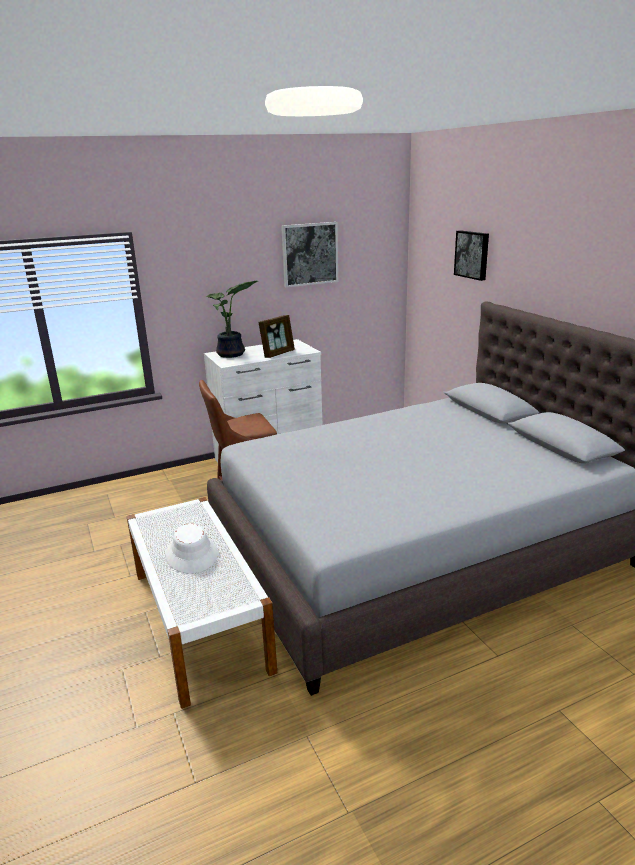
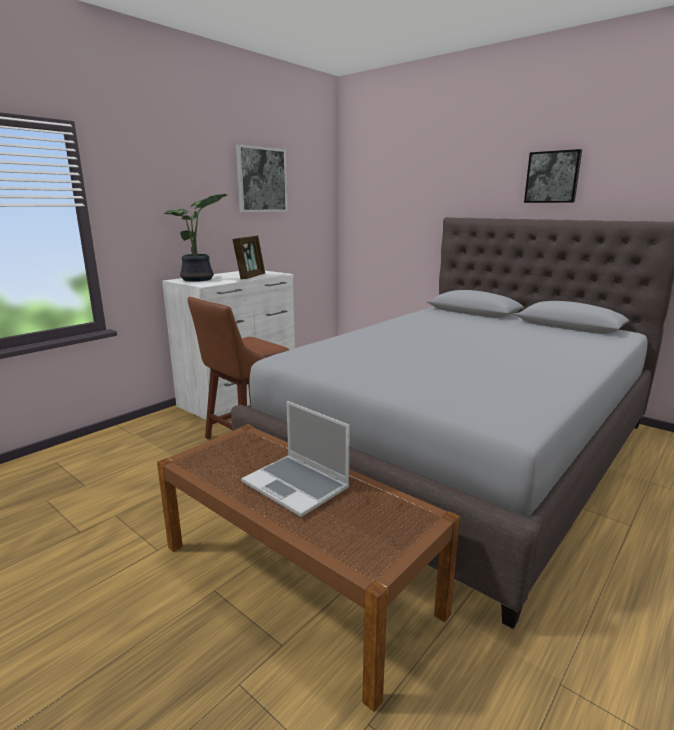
camera: 25 degrees left, 5 degrees down
(192, 554) = (297, 486): white hat -> laptop
(200, 619) = (298, 577): white bench -> brown bench
(472, 254) = (421, 179): picture -> picture (552, 177)

